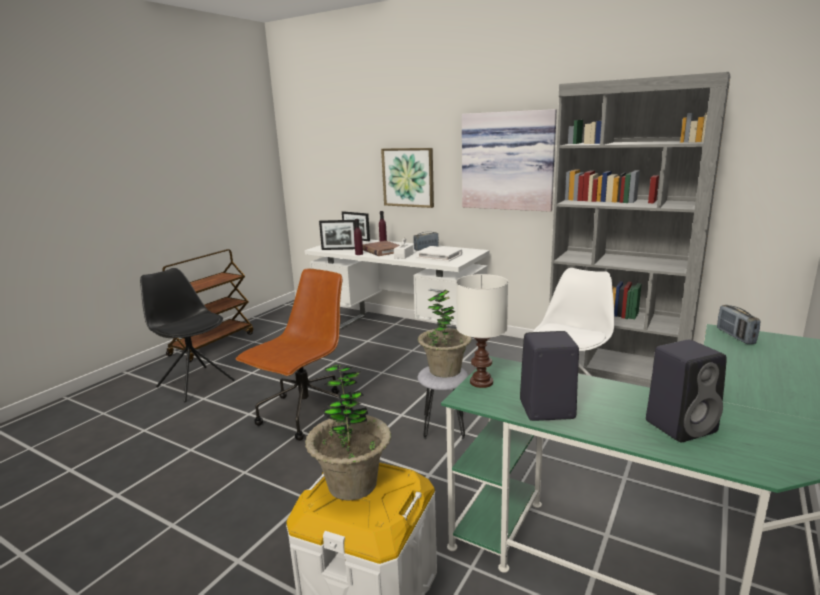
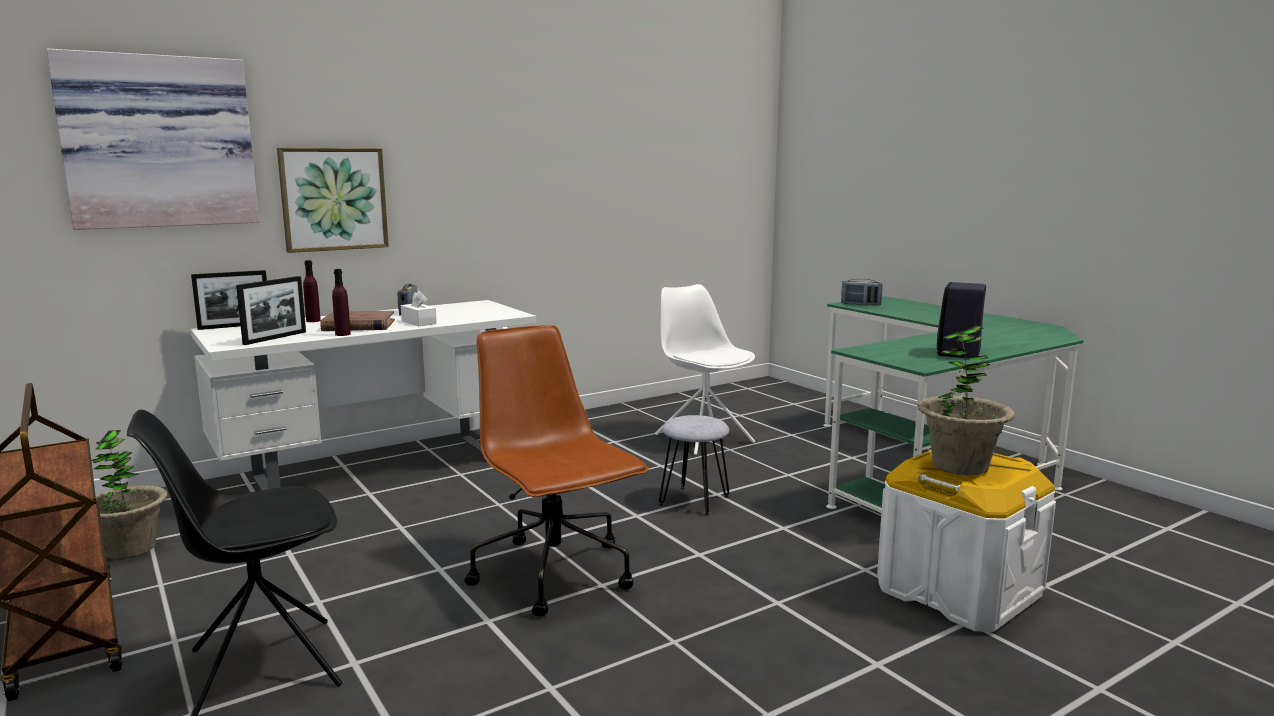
camera: 65 degrees left, 5 degrees down
(439, 256) = (464, 313): white book -> none
(445, 370) = (694, 420): potted plant -> potted plant (130, 548)
(482, 382) = (892, 358): white table lamp -> none
(508, 161) = (501, 169): picture -> picture (159, 142)
(616, 369) = (668, 407): grey bookcase -> none
(681, 426) = (1000, 337): black speaker -> none

